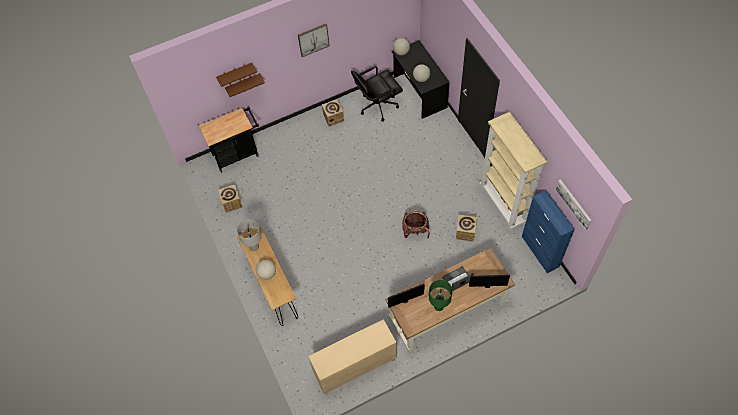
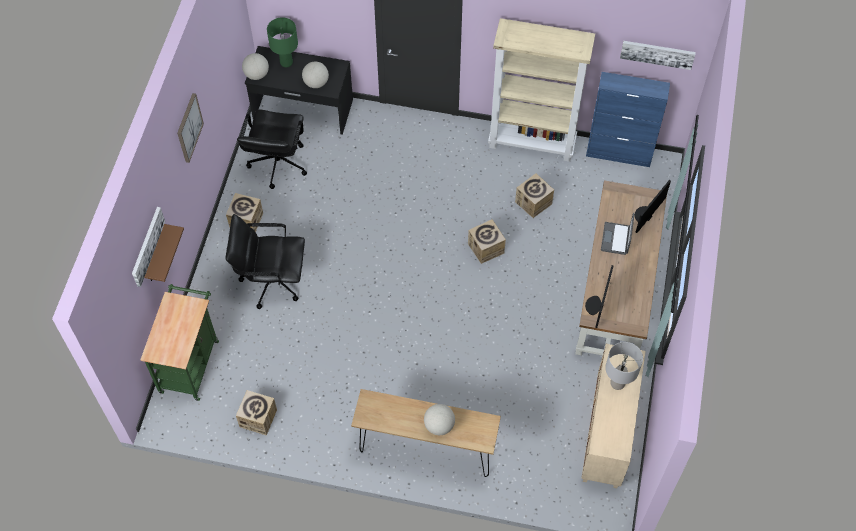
camera: 55 degrees left, 0 degrees up
(235, 74) = (147, 246): brown shelf -> picture
(238, 154) = (190, 362): black cart -> green cart
(254, 247) = (387, 415): grey table lamp -> grey table lamp (617, 383)
(310, 153) = (271, 281): none -> black office chair
(415, 230) = (486, 248): backpack -> cardboard box
(438, 307) = (634, 280): green table lamp -> green table lamp (286, 63)

